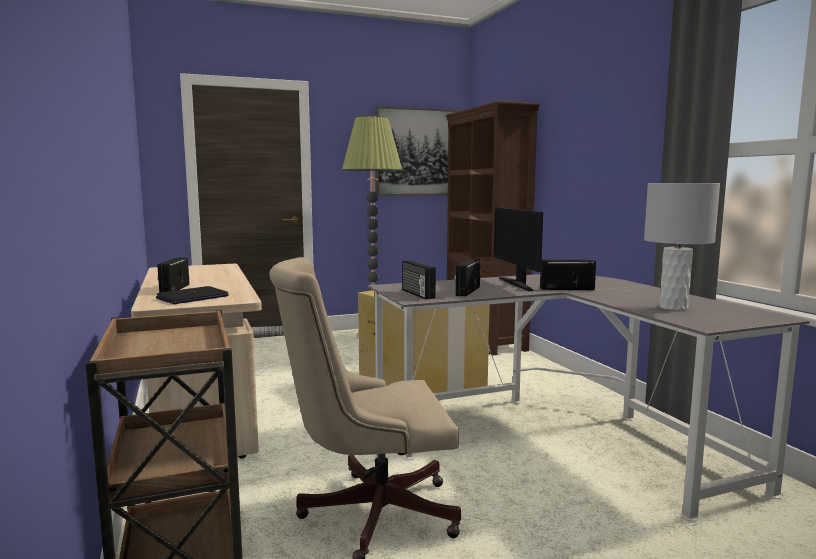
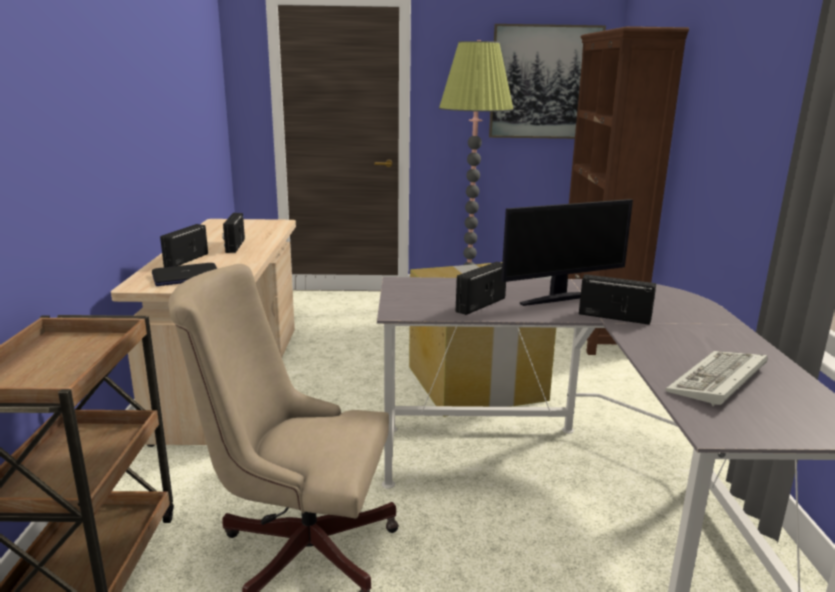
camera: 20 degrees right, 10 degrees up
(417, 294) = (414, 302): radio -> radio (234, 246)
(517, 284) = (560, 298): monitor -> monitor turned 120 degrees counterclockwise
(674, 307) = (718, 382): grey table lamp -> keyboard

